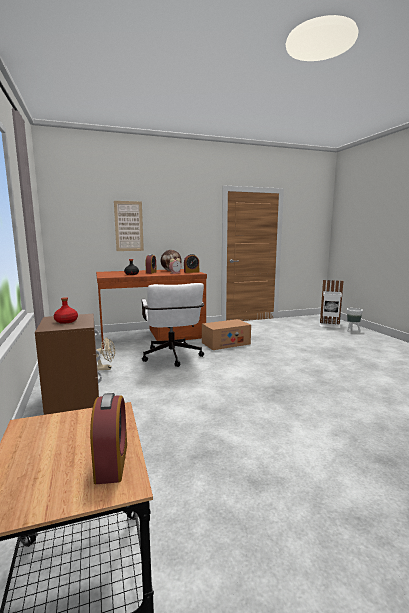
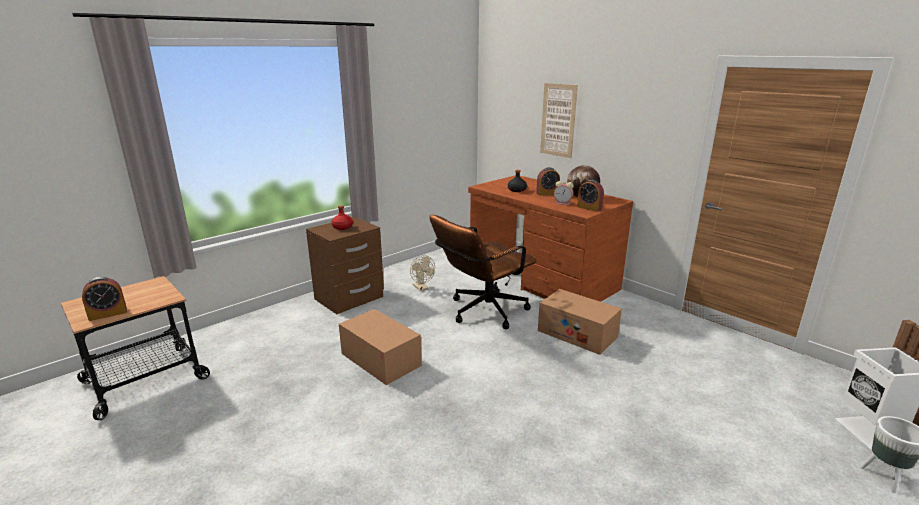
camera: 65 degrees right, 10 degrees up
(172, 358) = (482, 312): white office chair -> brown office chair
(199, 401) = (380, 359): none -> cardboard box

